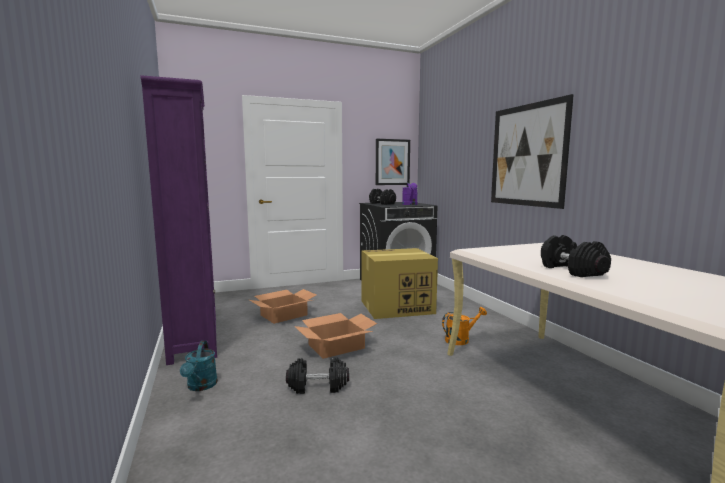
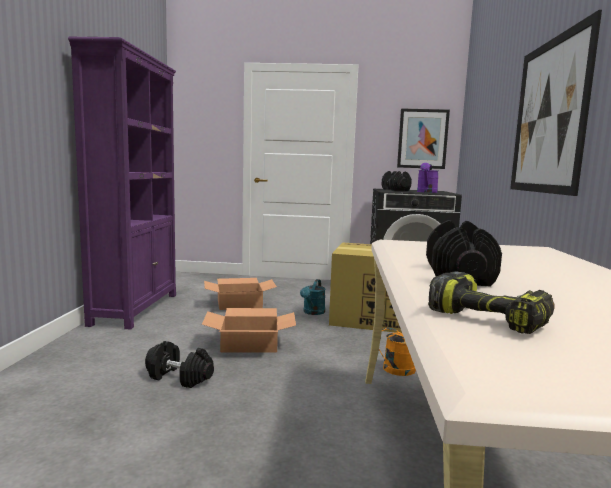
camera: 25 degrees right, 0 degrees up
(201, 386) = (85, 350): turquoise watering can -> turquoise watering can (312, 312)
(655, 295) = (491, 319): none -> power drill

